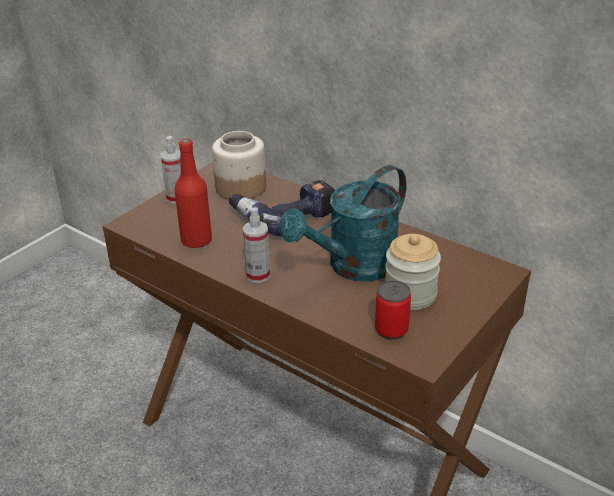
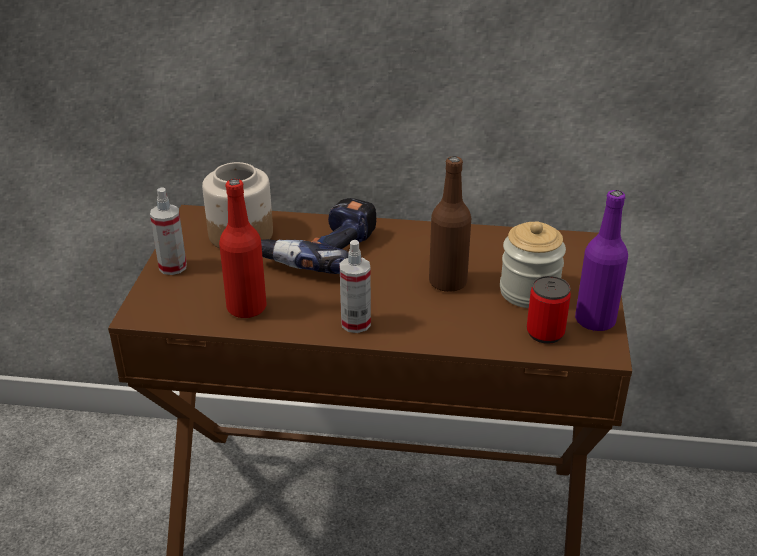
camera: 30 degrees left, 0 degrees up
(353, 267) = (447, 282): turquoise watering can -> brown bottle
(442, 334) = (595, 320): none -> purple bottle

